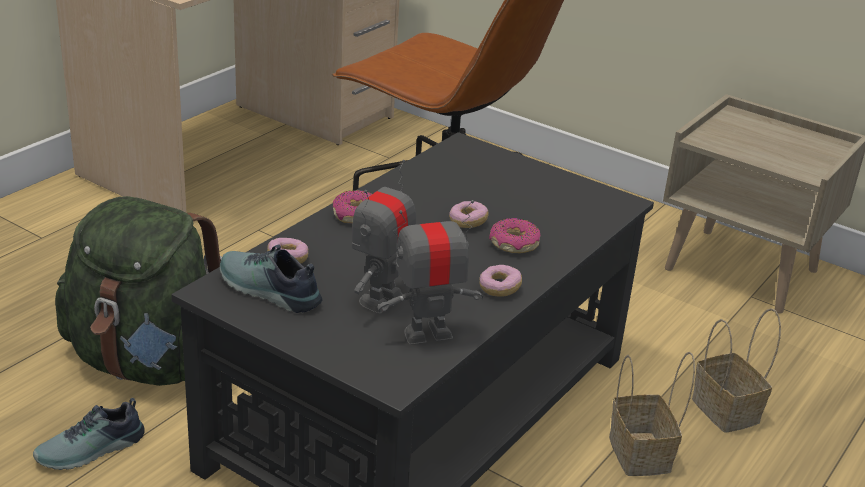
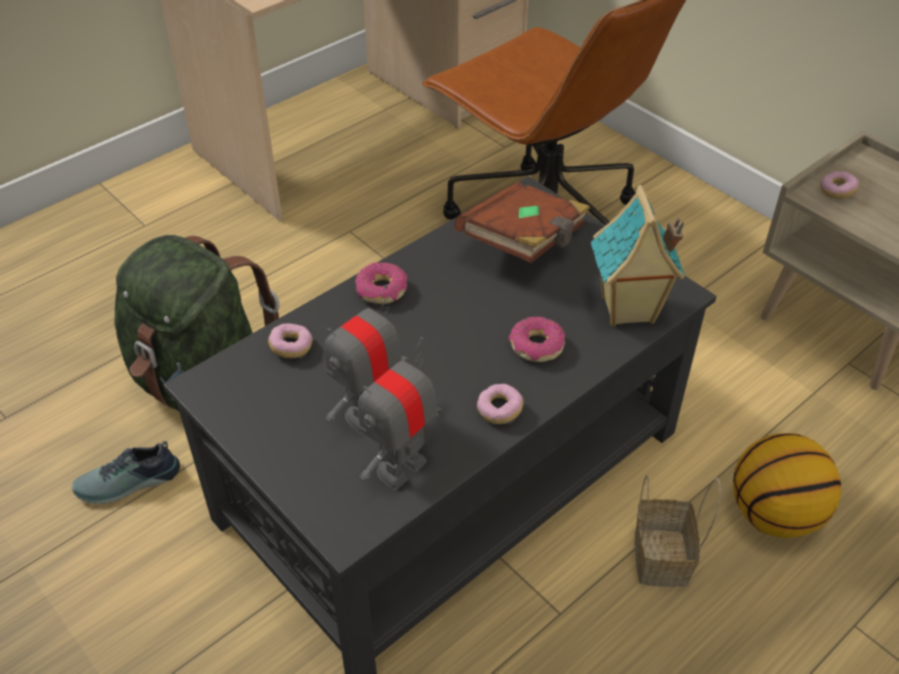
camera: 15 degrees right, 15 degrees up
(267, 291) = (257, 390): shoe -> none
(427, 334) = (401, 468): toy robot -> toy robot turned 45 degrees counterclockwise
(468, 222) = (496, 310): donut -> donut (837, 191)
(473, 176) = (525, 242): none -> brown book
(583, 216) = (627, 311): none -> toy house
(727, 411) = (774, 514): basket -> basketball

